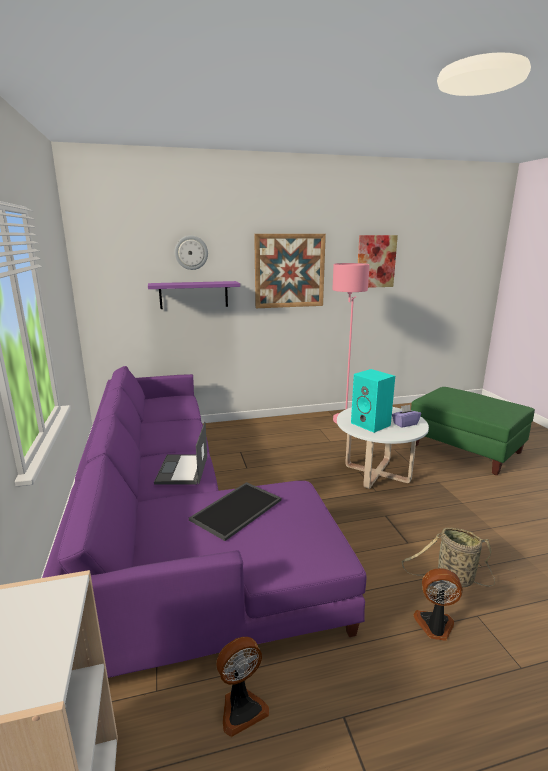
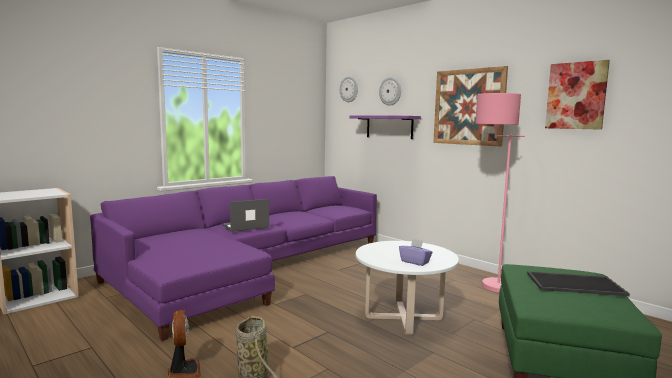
camera: 60 degrees right, 10 degrees down
(119, 248) = (349, 89): none -> wall clock
(236, 509) = (205, 241): tray -> tray (575, 283)
(241, 708) = (96, 318): fan -> none
(371, 424) = (390, 251): turquoise speaker -> none

